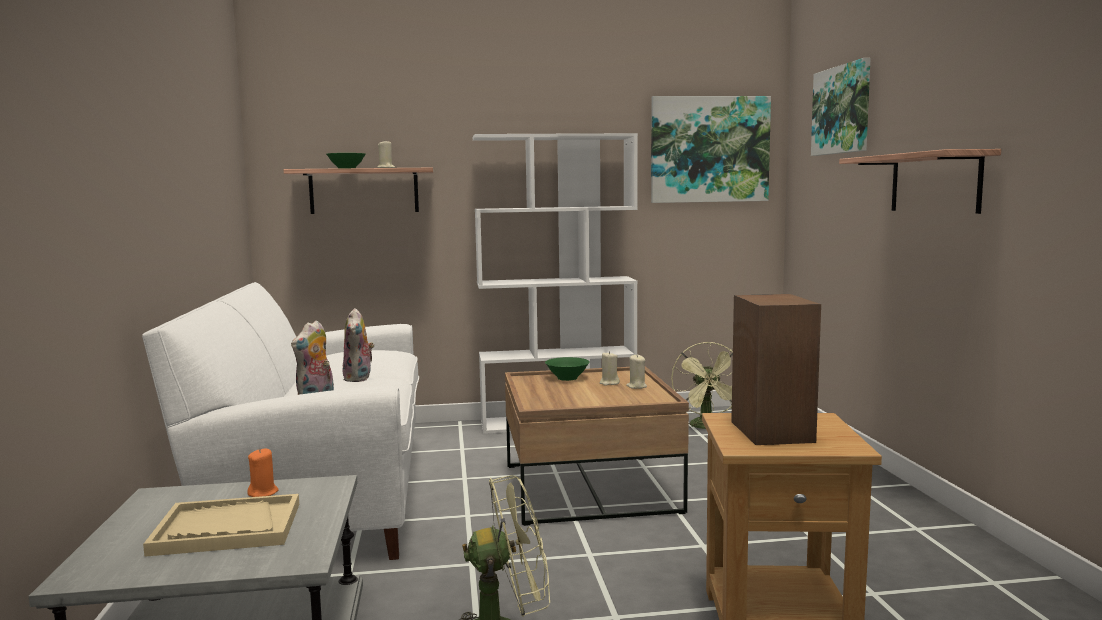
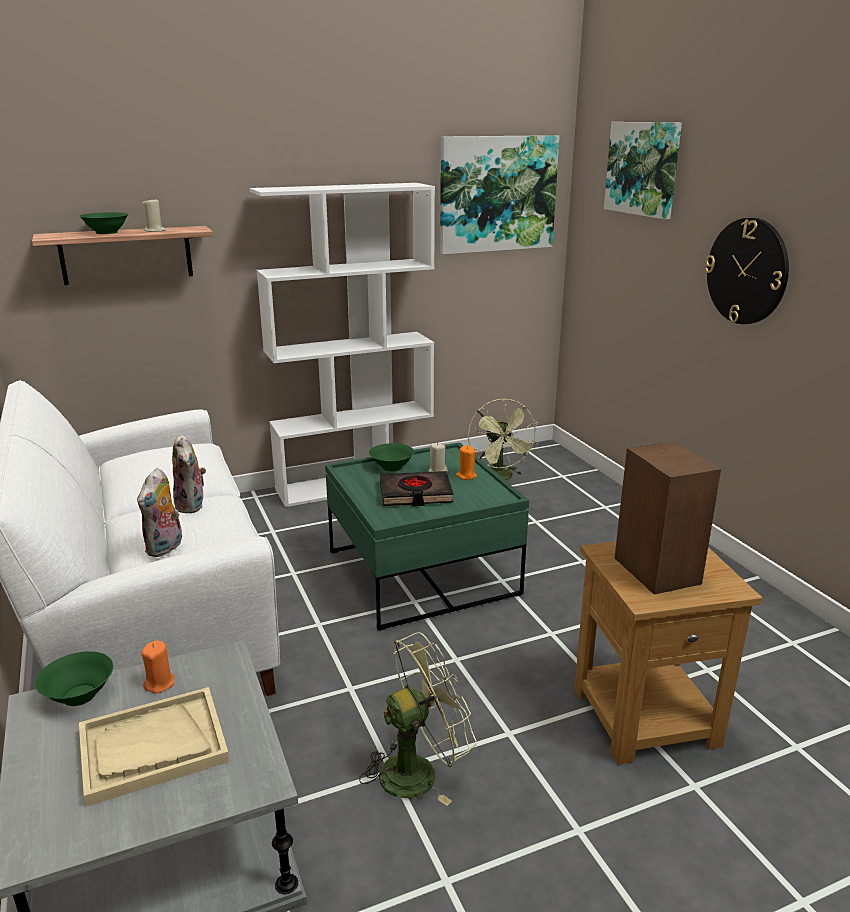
camera: 15 degrees left, 15 degrees up
(194, 493) = (80, 695): none -> green bowl
(577, 394) = (415, 494): none -> black book
(589, 488) = (422, 573): brown coffee table -> green coffee table
(636, 386) = (466, 476): beige candle -> orange candle
(934, 183) = (747, 271): shelf -> wall clock

